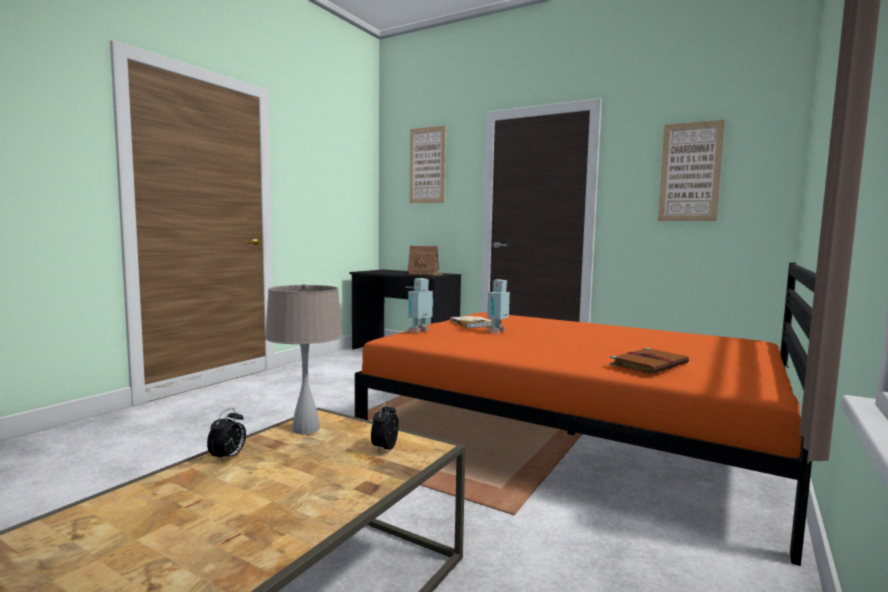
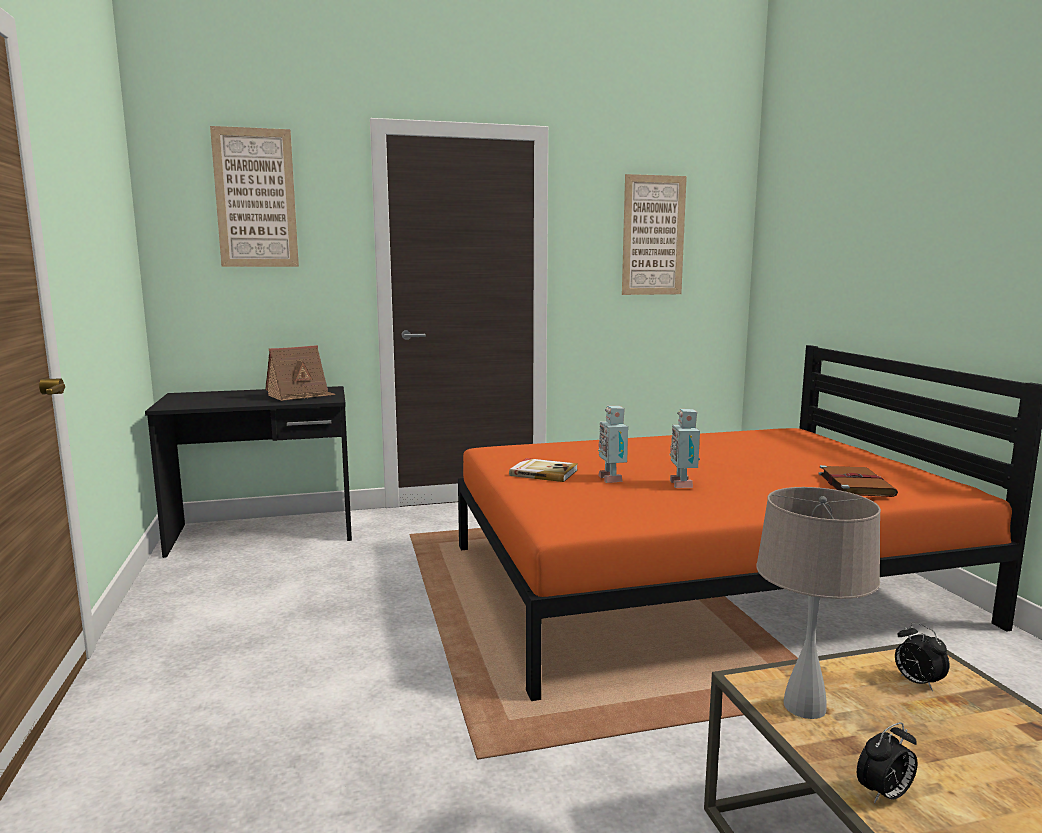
camera: 45 degrees left, 5 degrees up
(228, 457) = (884, 795): alarm clock -> alarm clock turned 90 degrees clockwise
(420, 331) = (544, 505): toy robot -> toy robot (683, 484)

